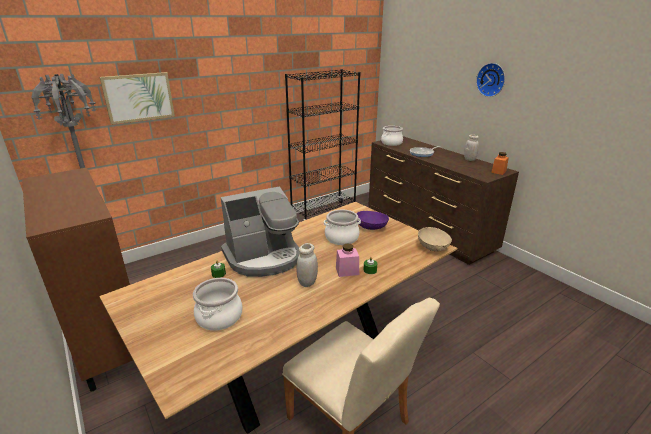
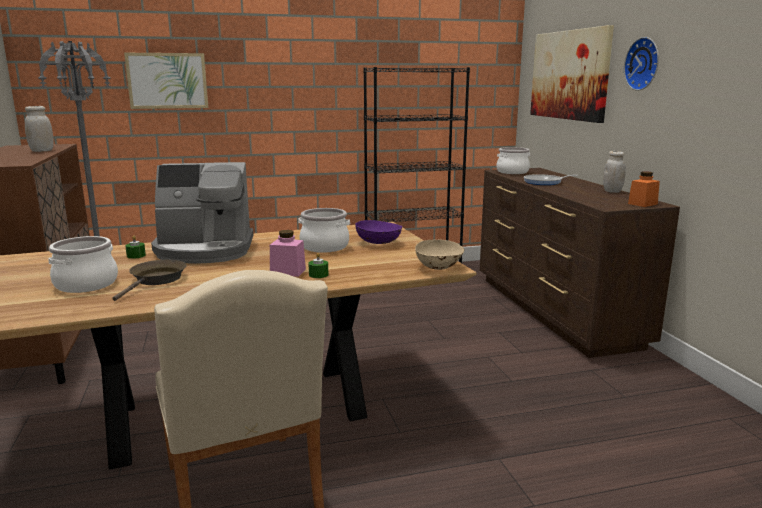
camera: 20 degrees right, 10 degrees down
(267, 300) = (156, 280): none -> brown frying pan
(307, 282) = (224, 274): white jar -> white jar (42, 151)
(426, 77) = (569, 75): none -> picture

